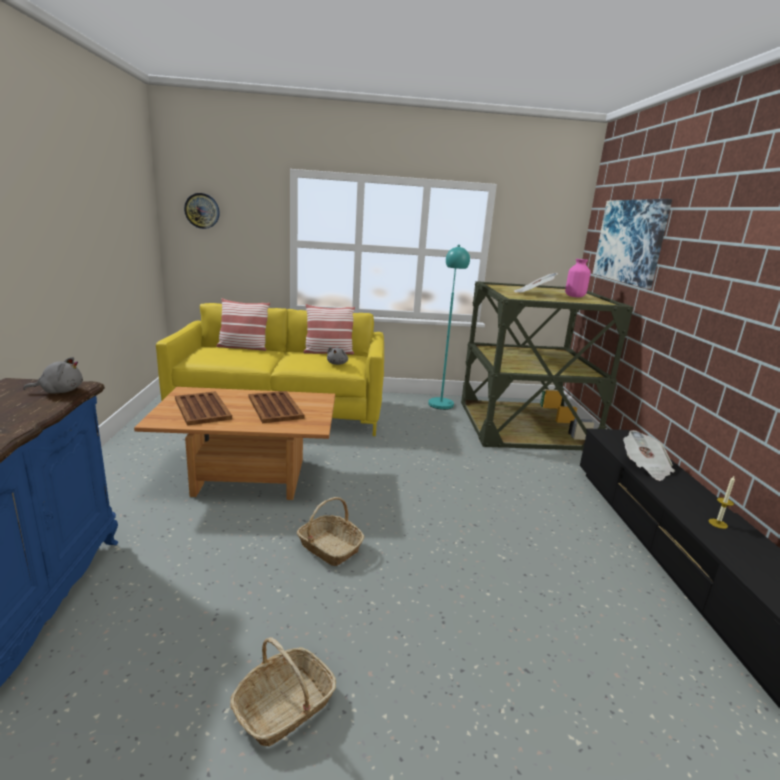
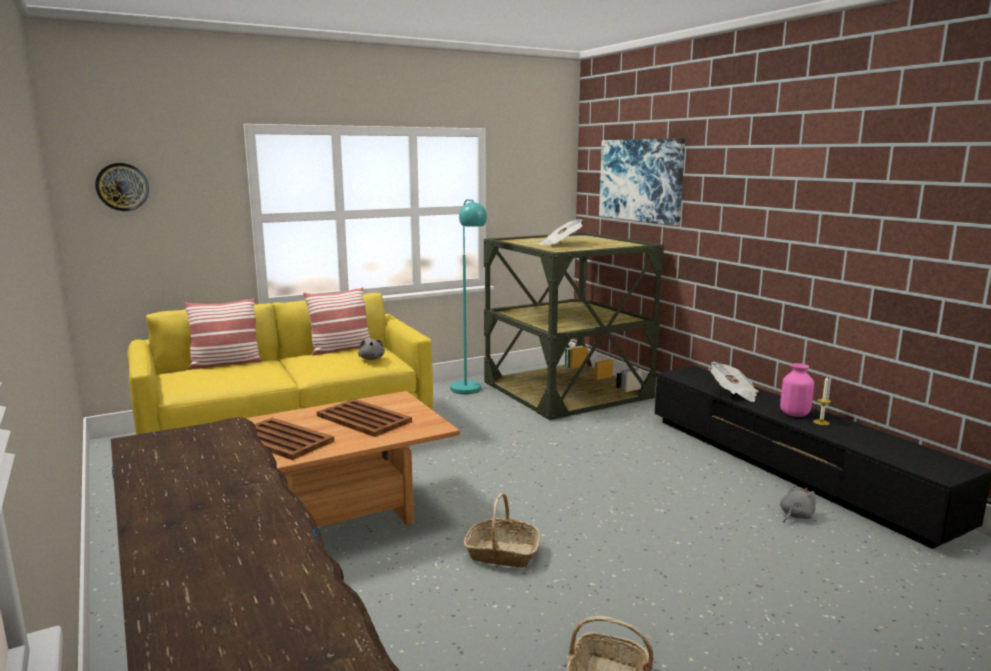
camera: 25 degrees left, 5 degrees down
(60, 391) = (219, 435): grey plush toy -> grey plush toy (795, 516)
(574, 296) = (598, 242): pink vase -> pink vase (794, 414)

